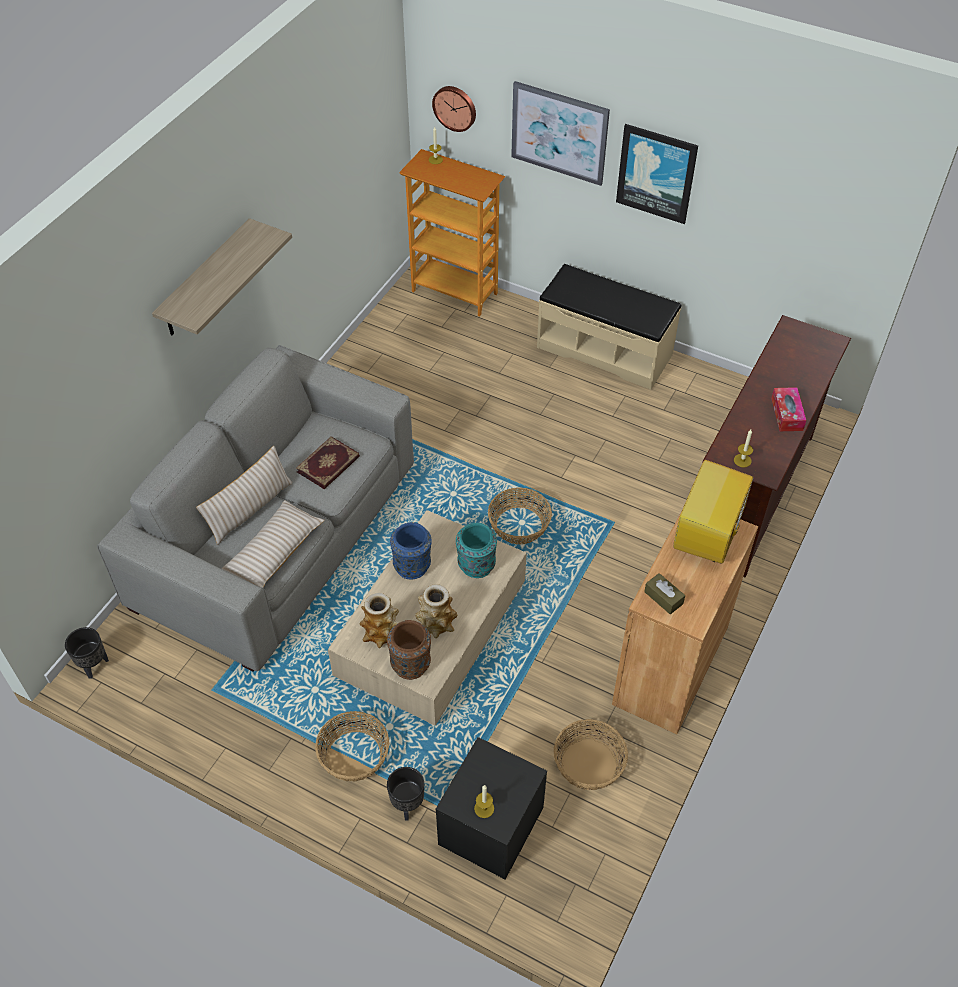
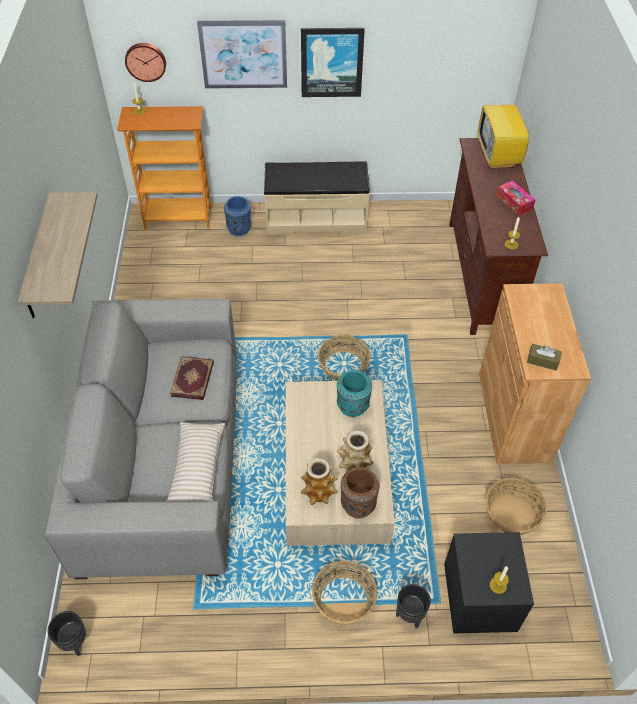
camera: 30 degrees left, 0 degrees up
(250, 509) = (151, 443): beige pillow -> none
(412, 566) = (305, 428): blue vase -> blue vase (239, 228)
(708, 537) = (537, 305): television -> television (499, 157)

